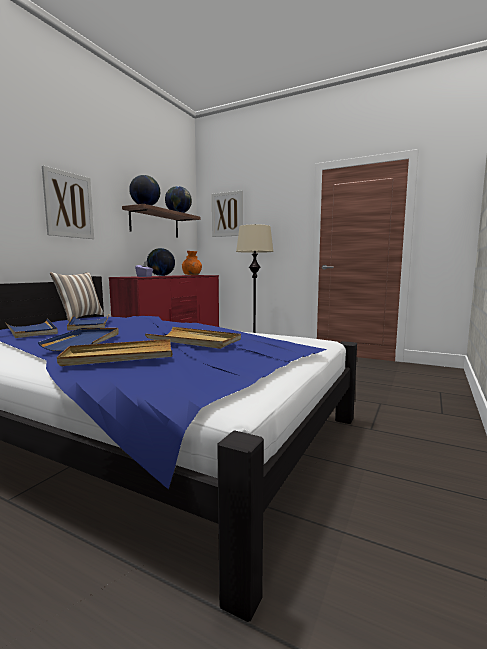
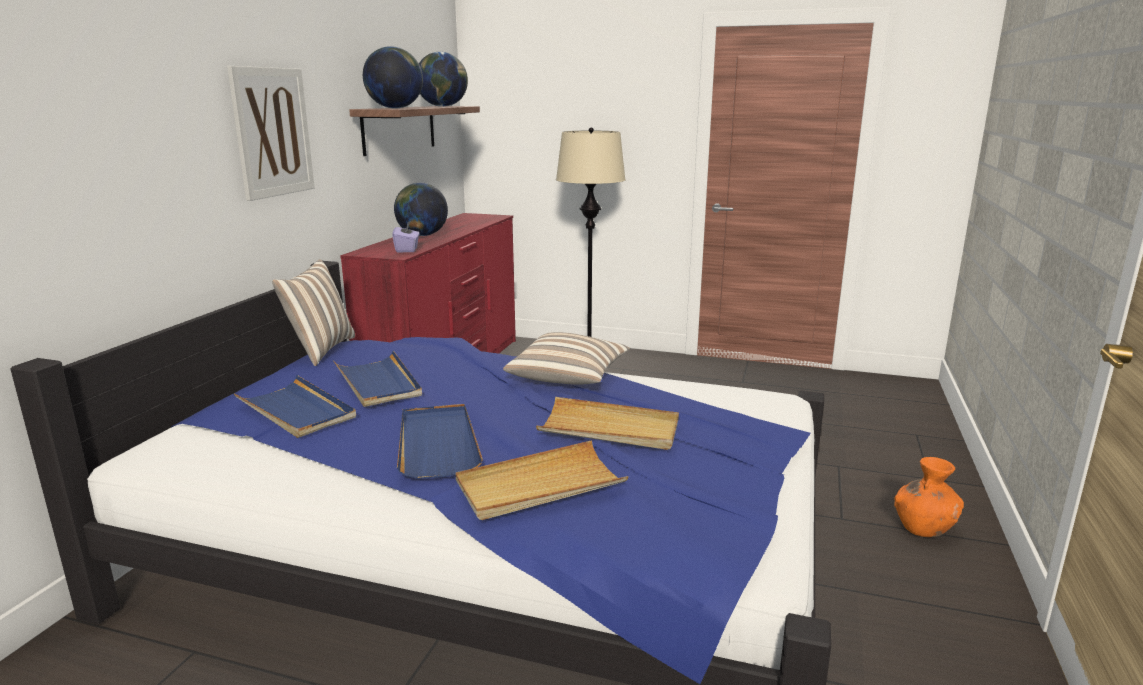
camera: 10 degrees left, 10 degrees up
(192, 275) = (464, 219): orange vase -> orange vase (924, 528)
(198, 328) = (569, 377): none -> pillow
(227, 214) = (526, 96): picture -> none

